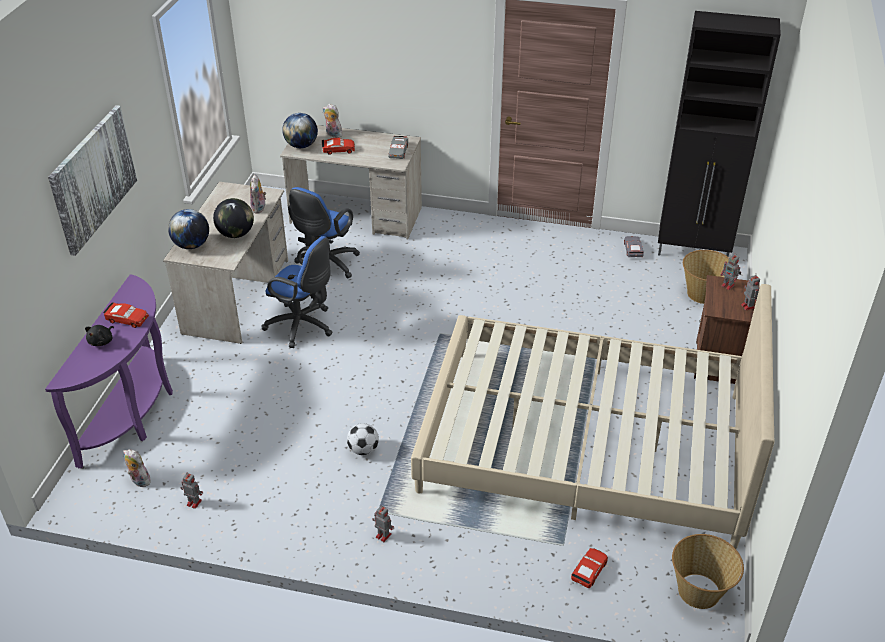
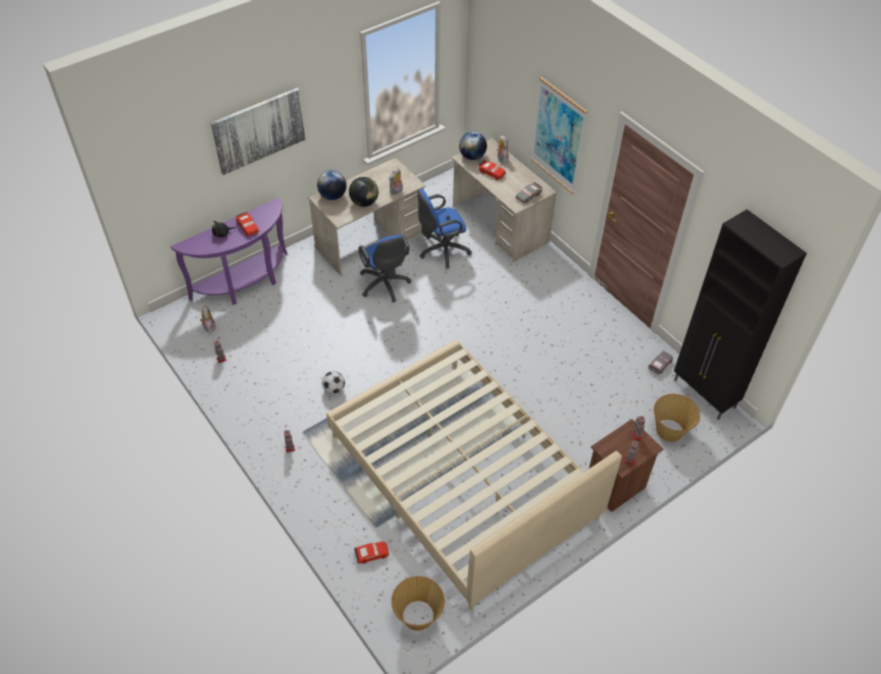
camera: 40 degrees right, 10 degrees up
(407, 66) = (558, 136): none -> picture

